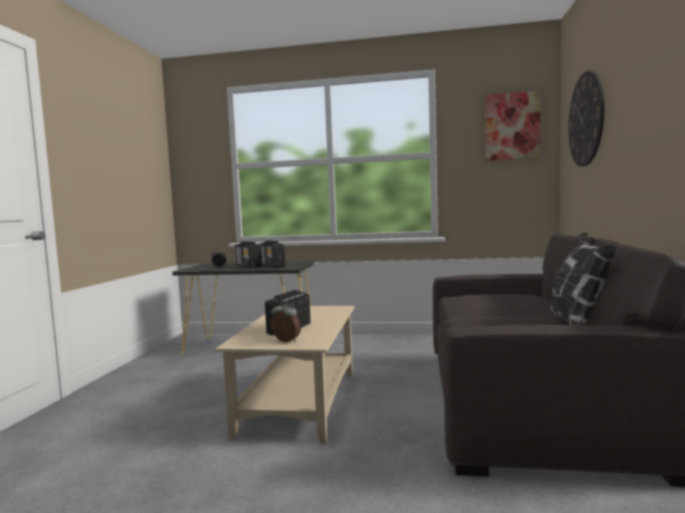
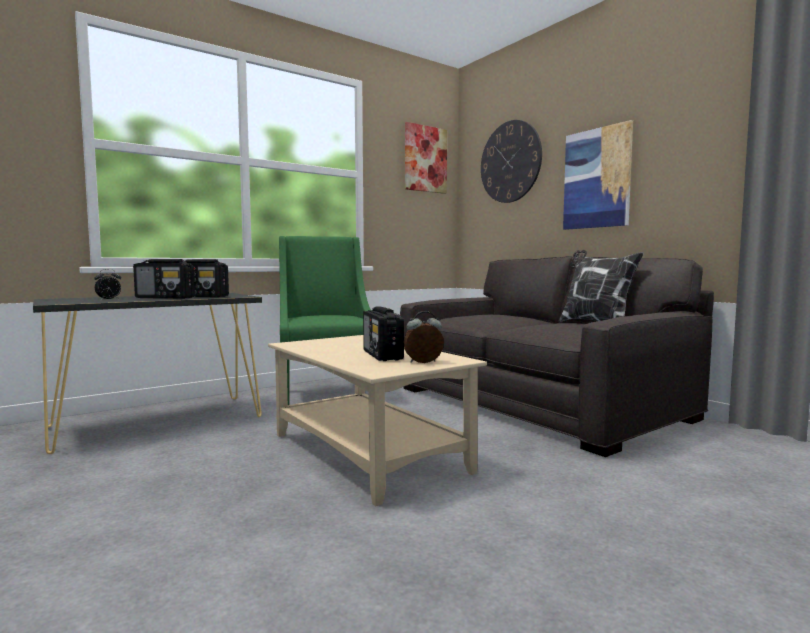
camera: 45 degrees left, 0 degrees up
(370, 349) = (326, 396): none -> green armchair
(639, 137) = (597, 178): none -> picture

